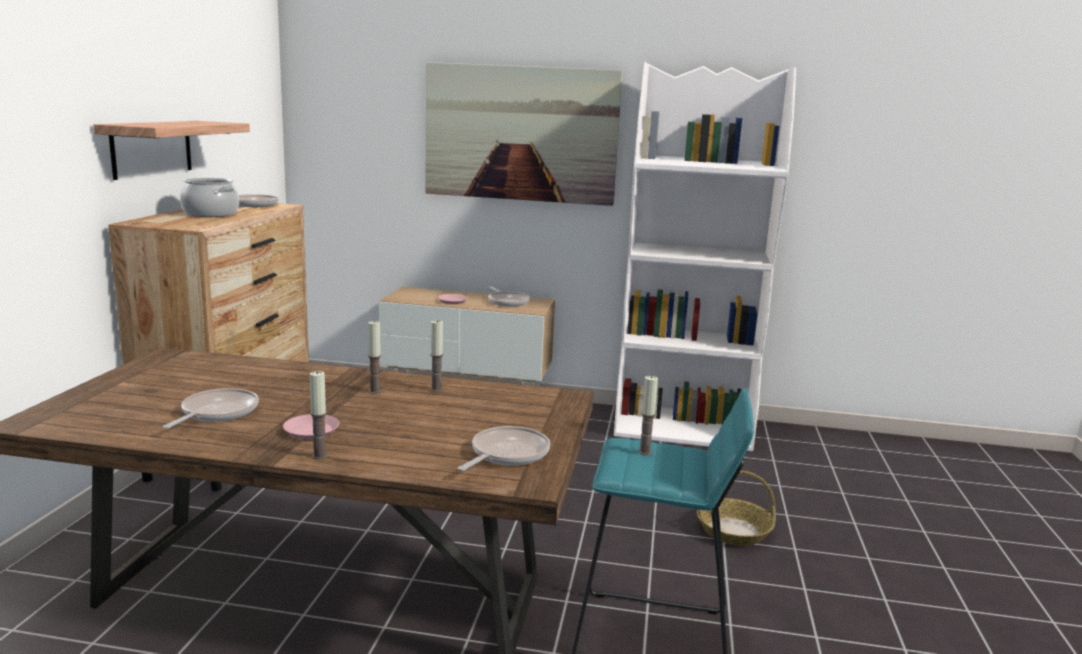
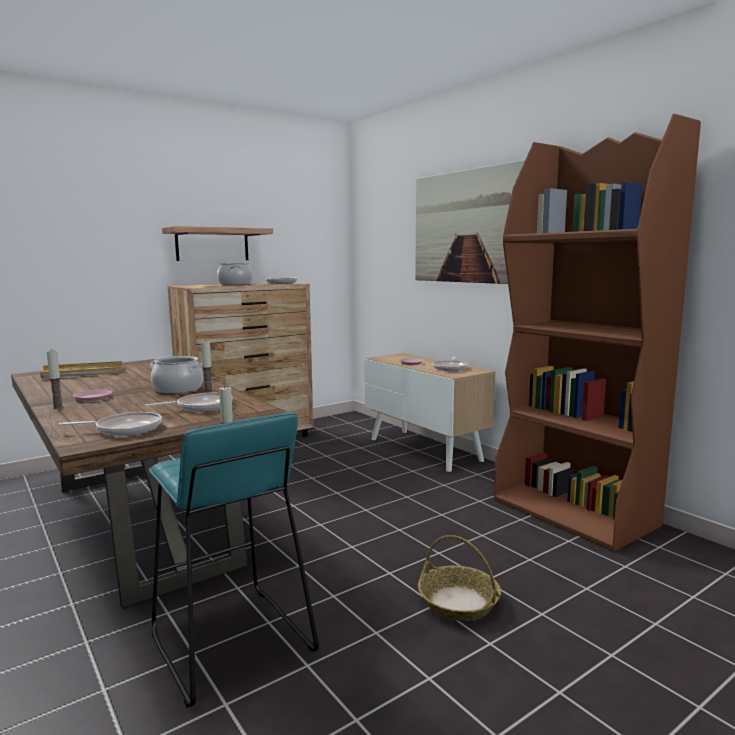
camera: 45 degrees right, 5 degrees down
(127, 398) = (84, 373): none -> beige tray
(216, 413) = (90, 384): frying pan -> frying pan (201, 407)
(374, 391) = (178, 389): candle -> cooking pot
(684, 428) = (575, 512): white bookcase -> brown bookcase

